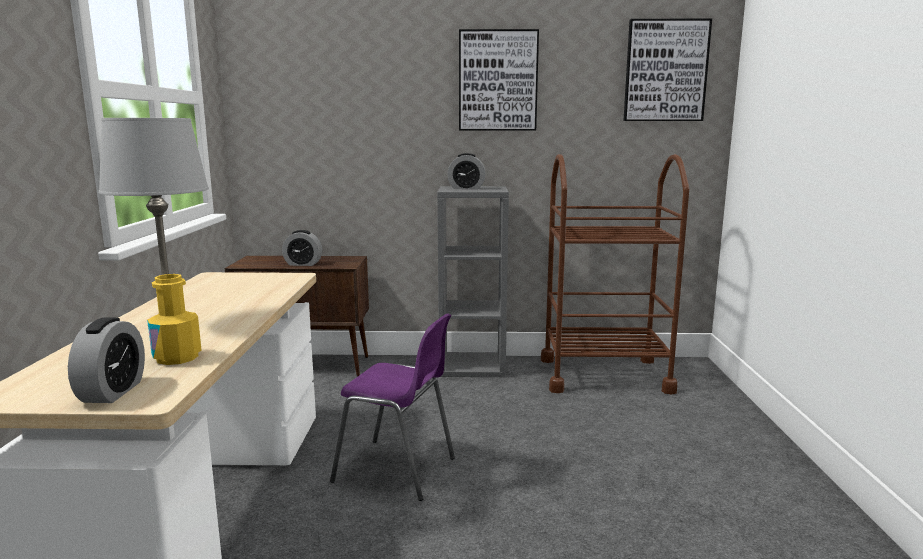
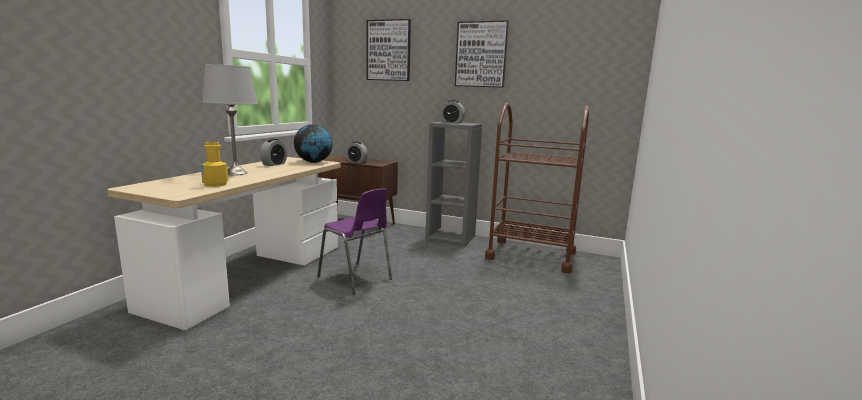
camera: 20 degrees right, 0 degrees up
(112, 392) = (170, 191): alarm clock -> alarm clock (274, 164)
(271, 278) = (314, 162): none -> globe
(665, 71) = (596, 48): picture -> picture (388, 50)

